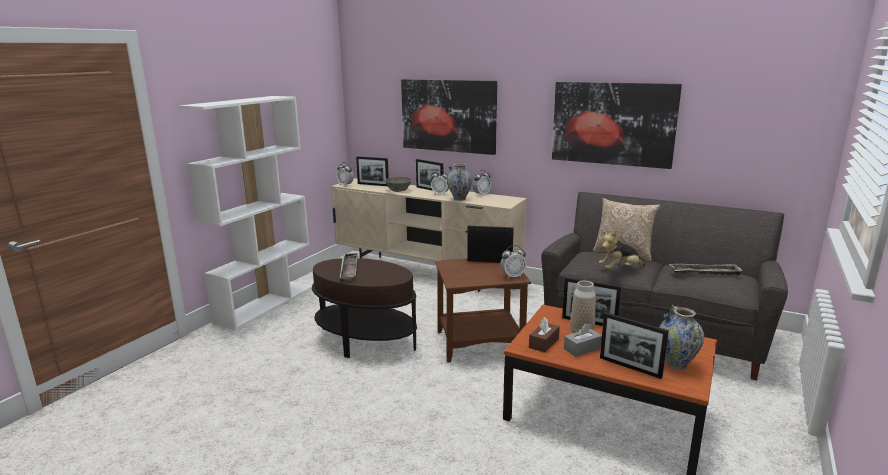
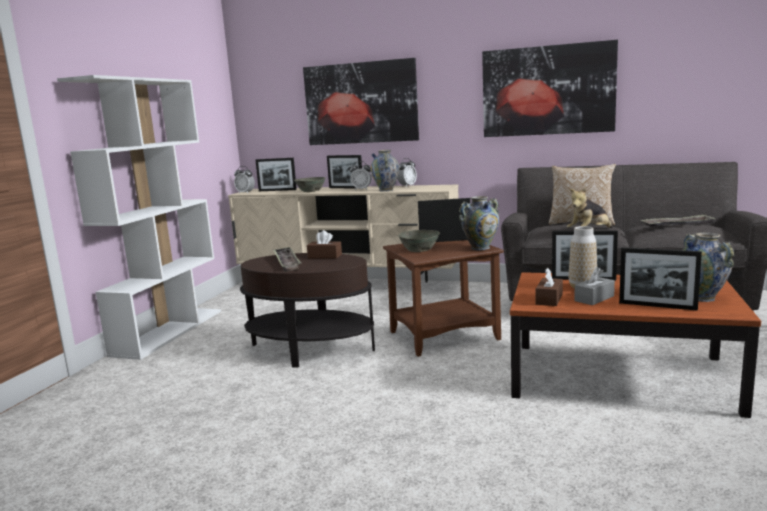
camera: 10 degrees left, 5 degrees down
(382, 266) = (325, 256): none -> brown tissue box
(460, 270) = (418, 250): none -> grey bowl
(512, 276) = (480, 248): alarm clock -> vase

